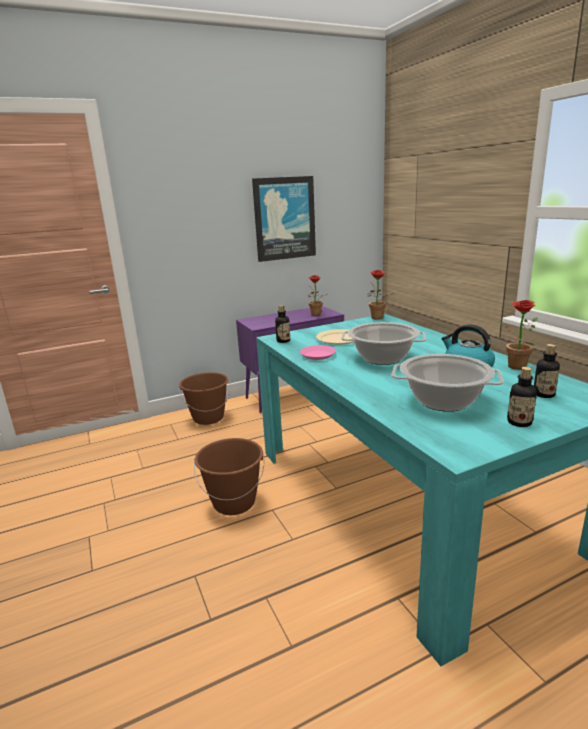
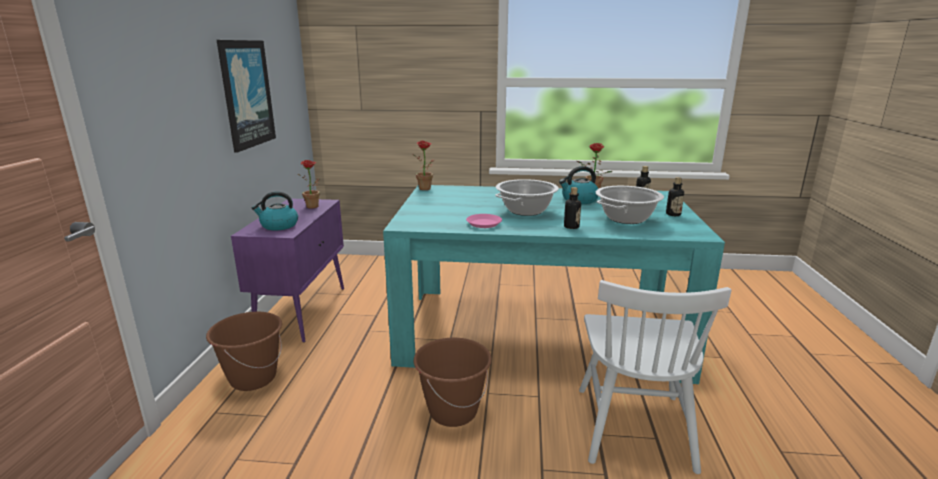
camera: 60 degrees left, 0 degrees up
(267, 321) = (278, 226): none -> kettle
(283, 341) = (420, 224): bottle -> bottle (571, 227)
(297, 621) = (633, 427): none -> white chair
(338, 339) = (455, 209): beige plate -> none

